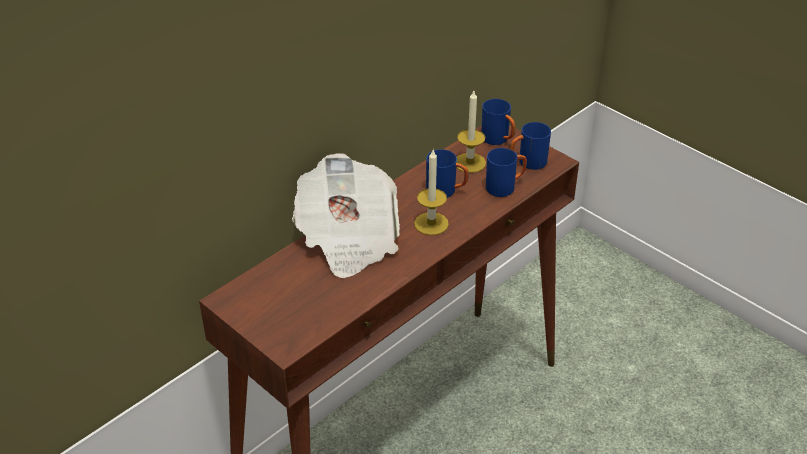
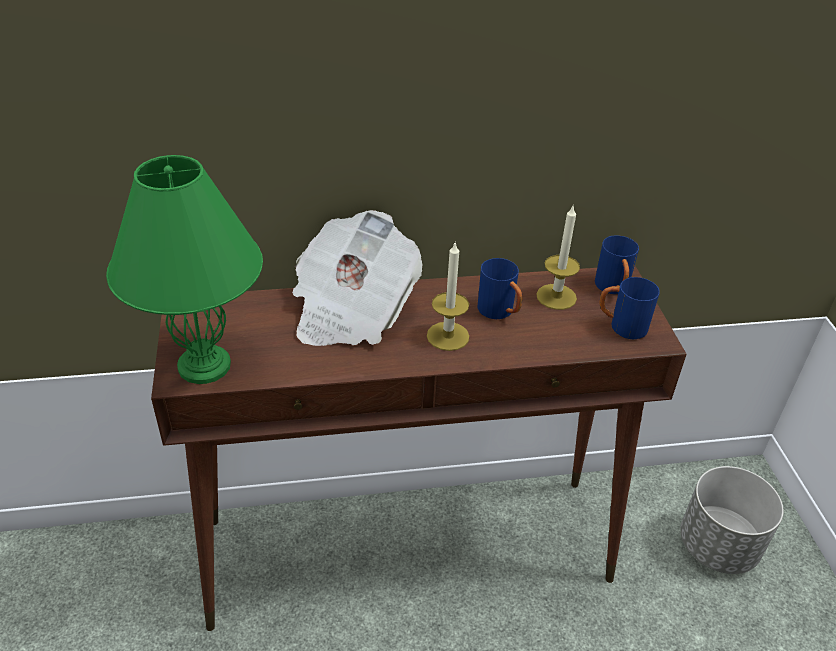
camera: 35 degrees right, 0 degrees up
(294, 329) = (205, 366): none -> green table lamp
(505, 187) = (568, 339): blue mug -> none
(598, 302) = (718, 546): none -> grey planter

